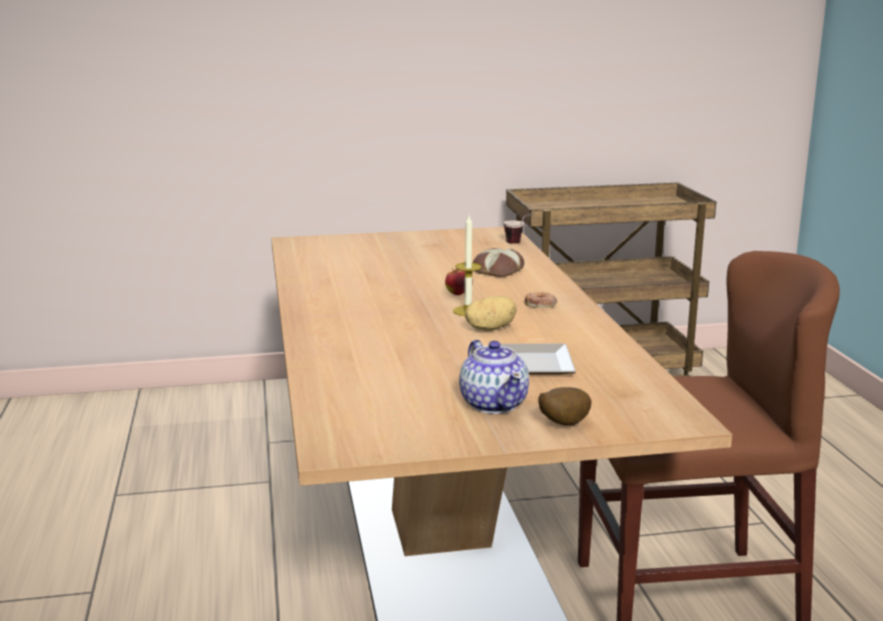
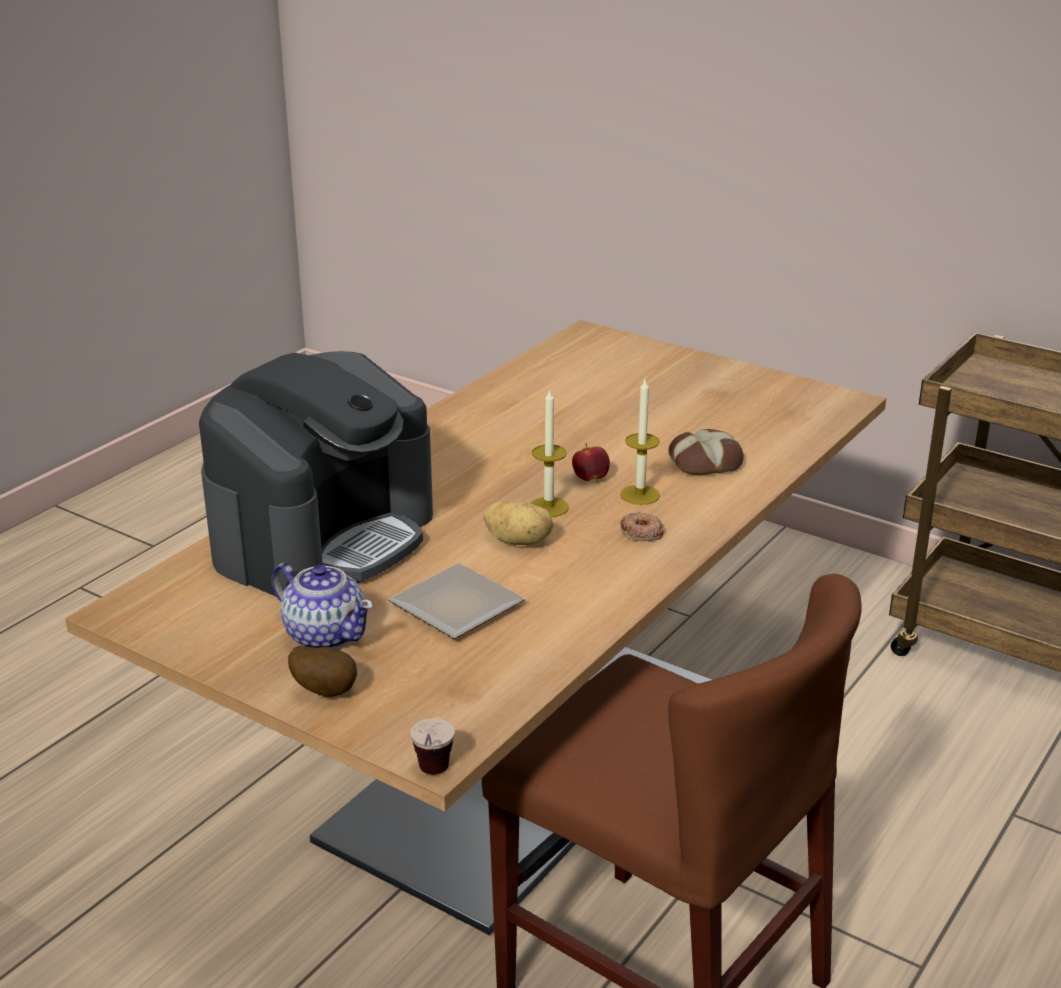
camera: 45 degrees right, 10 degrees up
(373, 367) = (324, 537): none -> coffee machine
(494, 404) = (325, 634): teapot -> teapot turned 75 degrees counterclockwise
(501, 291) = (640, 495): none -> candle
(519, 243) = (822, 429): cup -> cup (432, 777)

